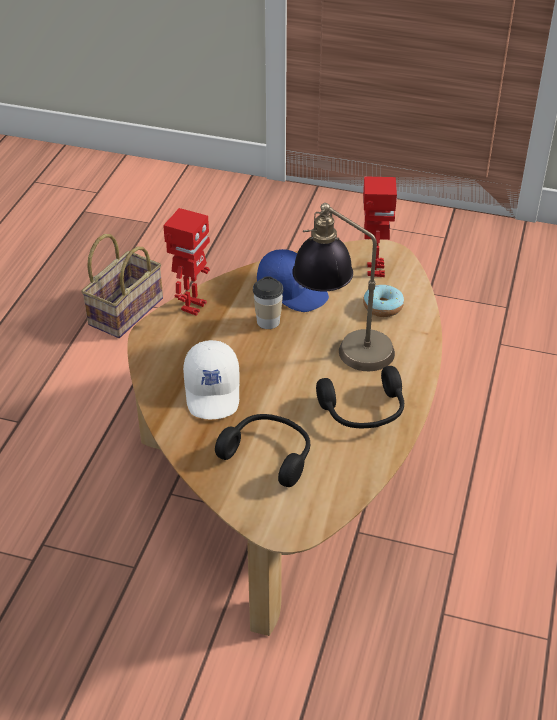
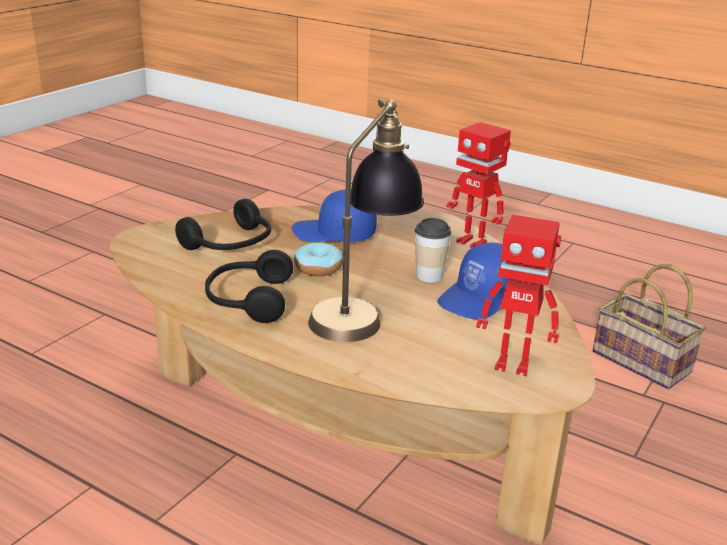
camera: 105 degrees right, 15 degrees down
(213, 391) = (334, 234): white cap -> blue cap
(383, 307) = (426, 353): donut -> donut (318, 268)

